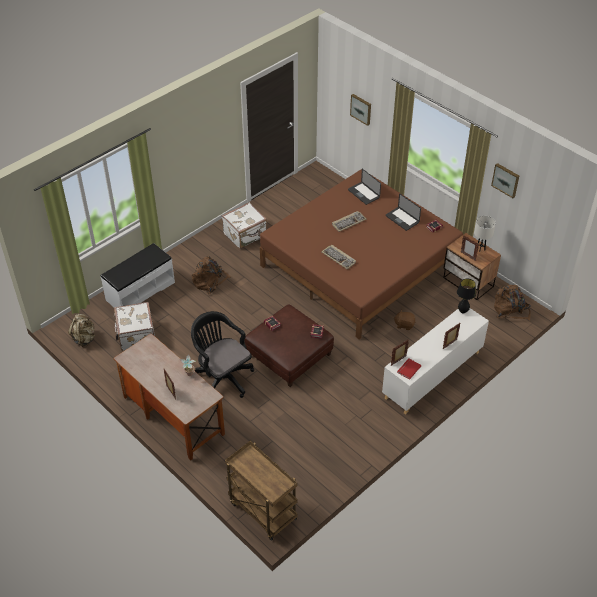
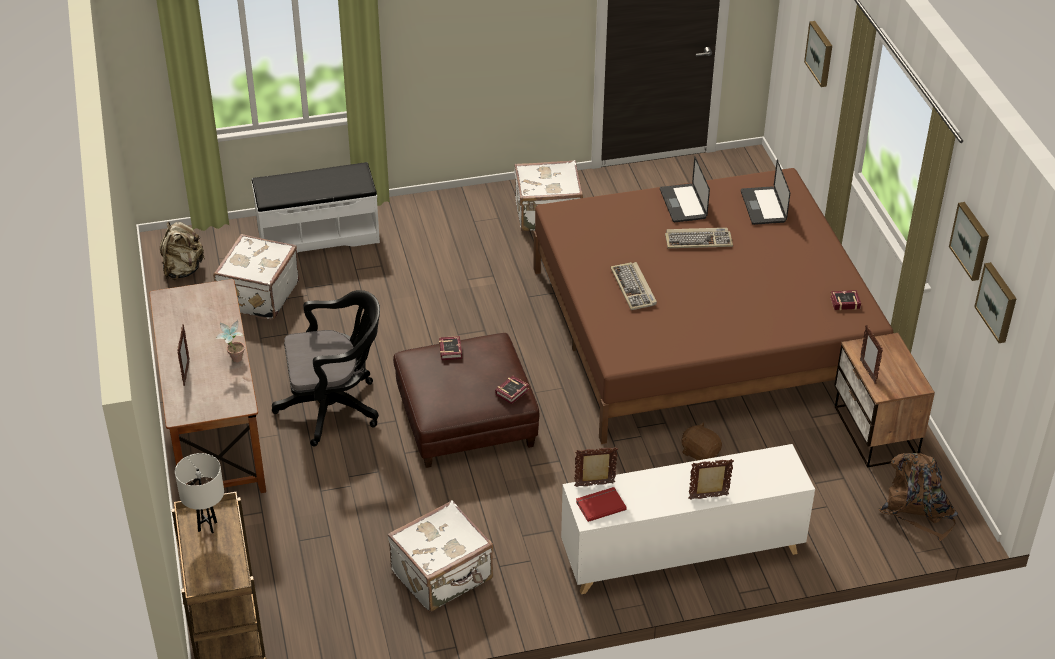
camera: 30 degrees right, 5 degrees down
(210, 281) = (434, 261): brown backpack -> none
(222, 376) = (335, 407): black office chair -> black office chair turned 90 degrees clockwise
(340, 435) = (443, 576): none -> white suitcase
(402, 219) = (797, 269): laptop -> laptop (683, 204)
(463, 311) = (779, 455): black table lamp -> none
(480, 249) = (903, 369): white table lamp -> white table lamp (207, 526)
(532, 204) = (998, 302): none -> picture

